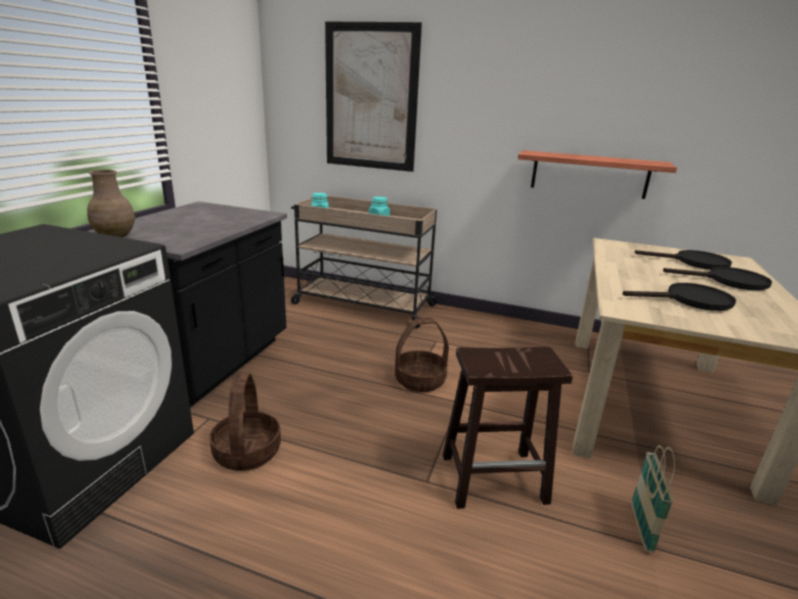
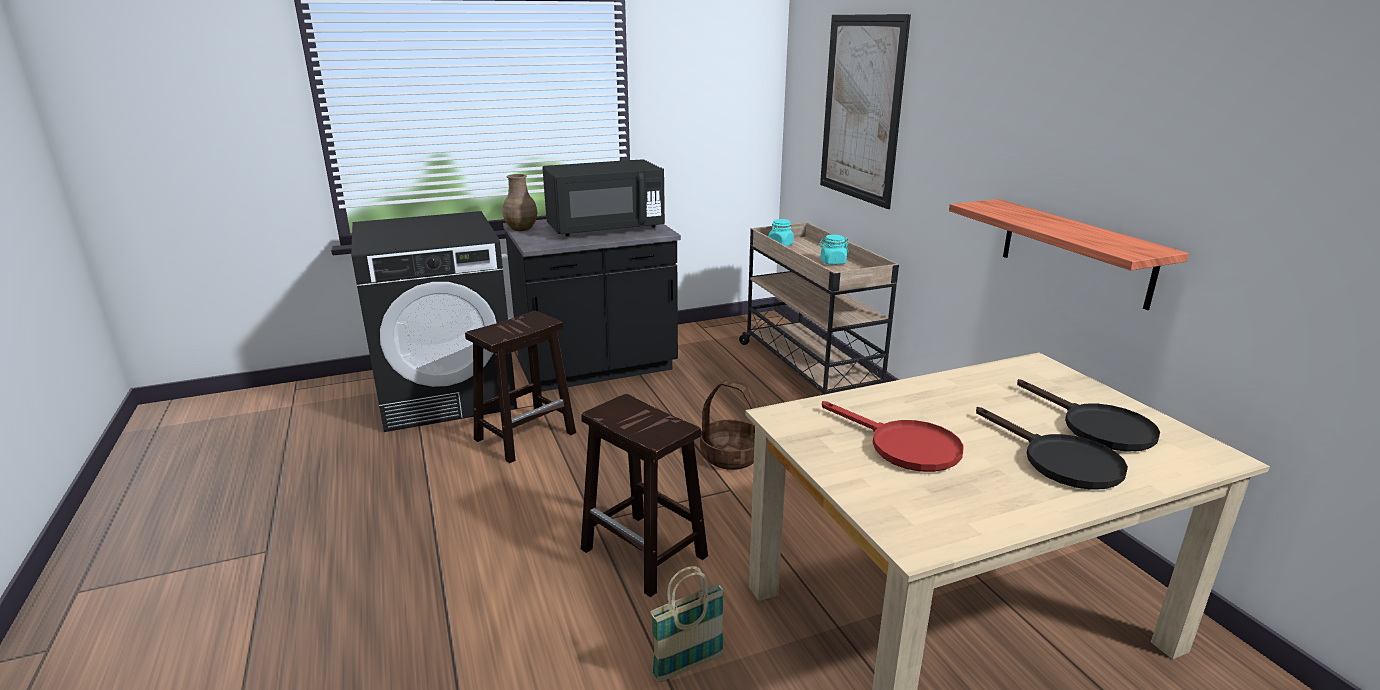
camera: 50 degrees right, 0 degrees up
(208, 220) = (605, 228): none -> black microwave
(247, 451) = (526, 435): basket -> brown stool
(690, 300) = (903, 446): black frying pan -> red frying pan

